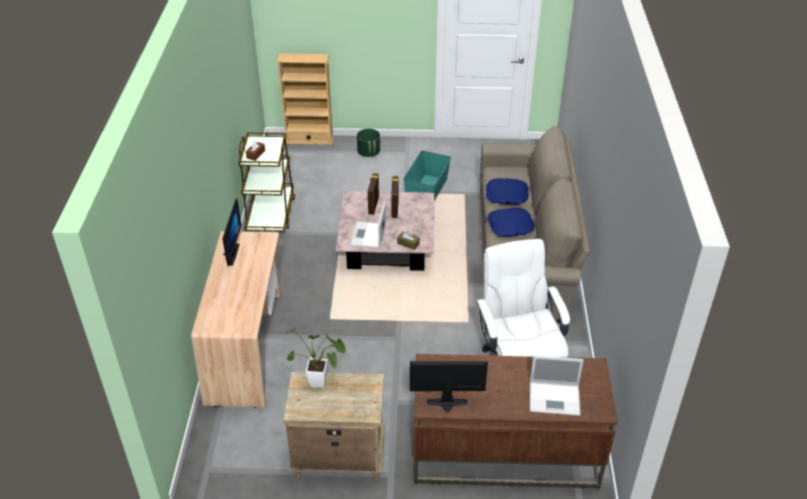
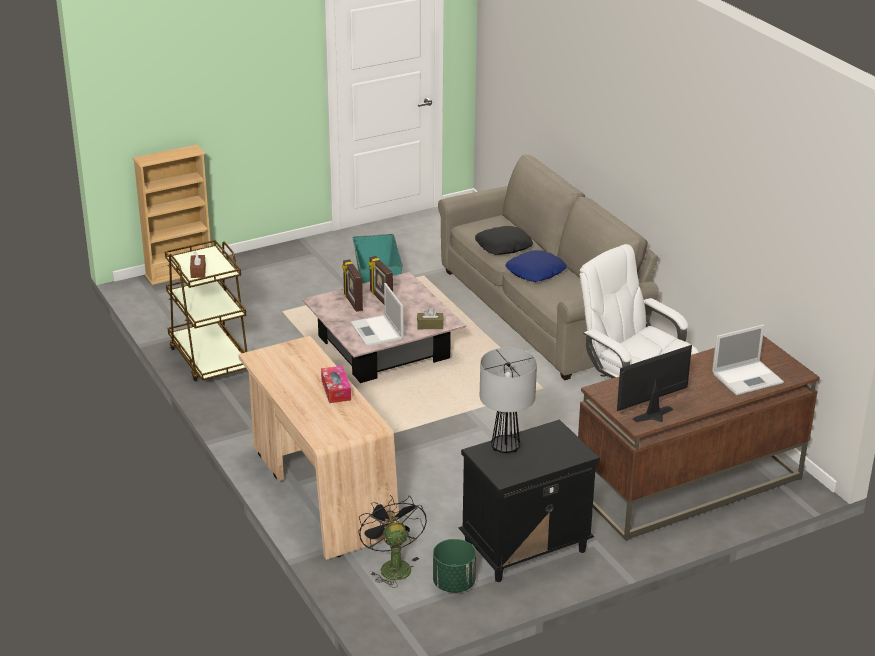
camera: 30 degrees left, 10 degrees down
(229, 254) = (275, 371): monitor -> none
(240, 430) = (392, 566): none -> black fan
(252, 285) = (336, 390): none -> tissue box
(322, 383) = (506, 447): potted plant -> table lamp
(338, 456) = (524, 549): beige nightstand -> black nightstand
(368, 153) = (269, 266): green planter -> green planter (453, 583)
(506, 195) = (503, 246): blue pillow -> black pillow

